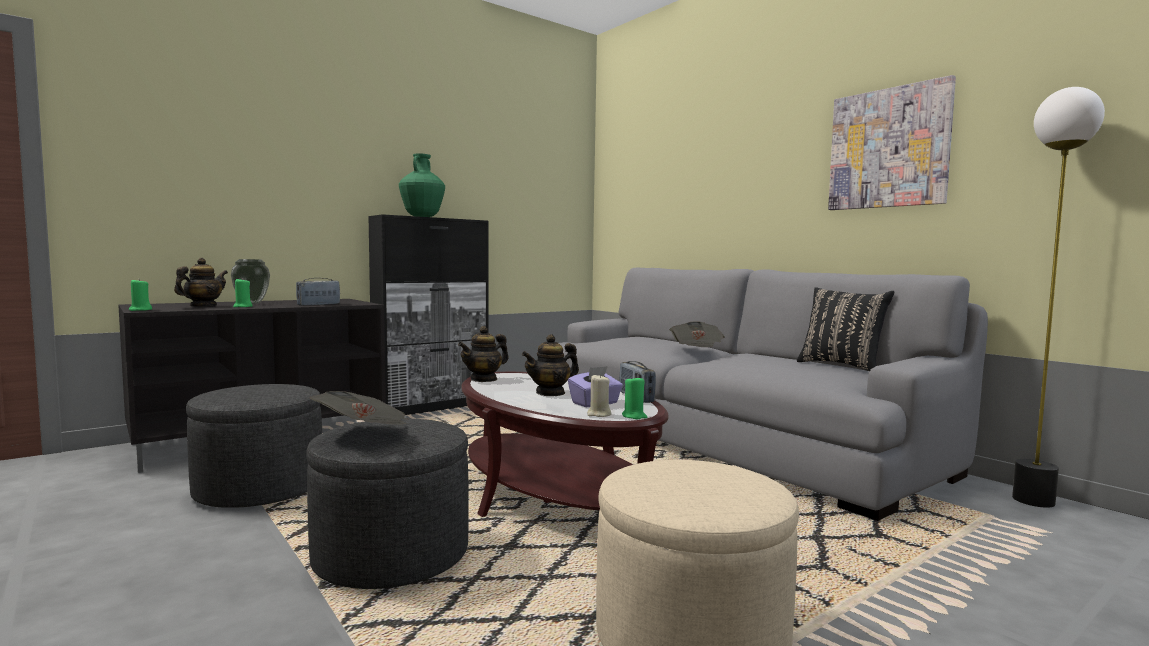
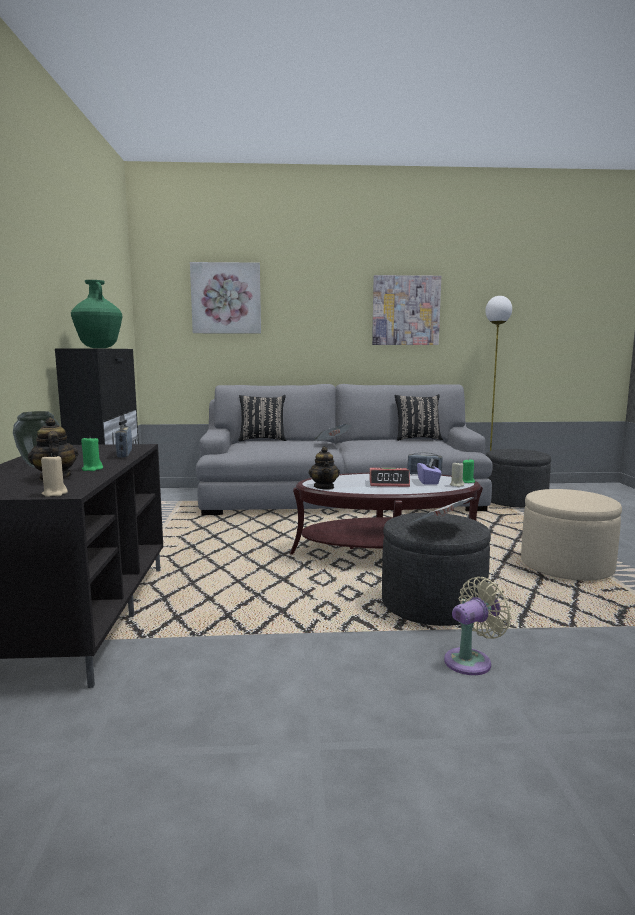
camera: 55 degrees left, 5 degrees up
(140, 310) = (55, 493): green candle -> beige candle
(219, 609) = (471, 660): none -> beige fan
(259, 488) = (244, 631): grey ottoman -> grey ottoman (515, 501)
(550, 393) = (389, 483): teapot -> alarm clock
(653, 337) = (262, 439): none -> black pillow
(665, 164) = (226, 298): none -> picture

